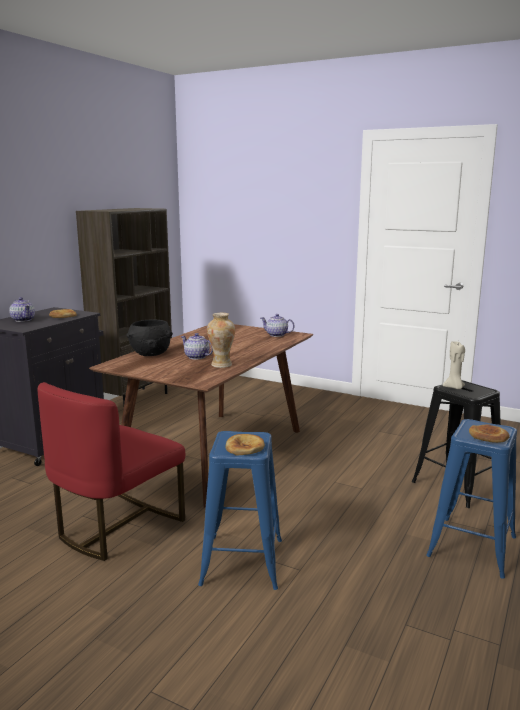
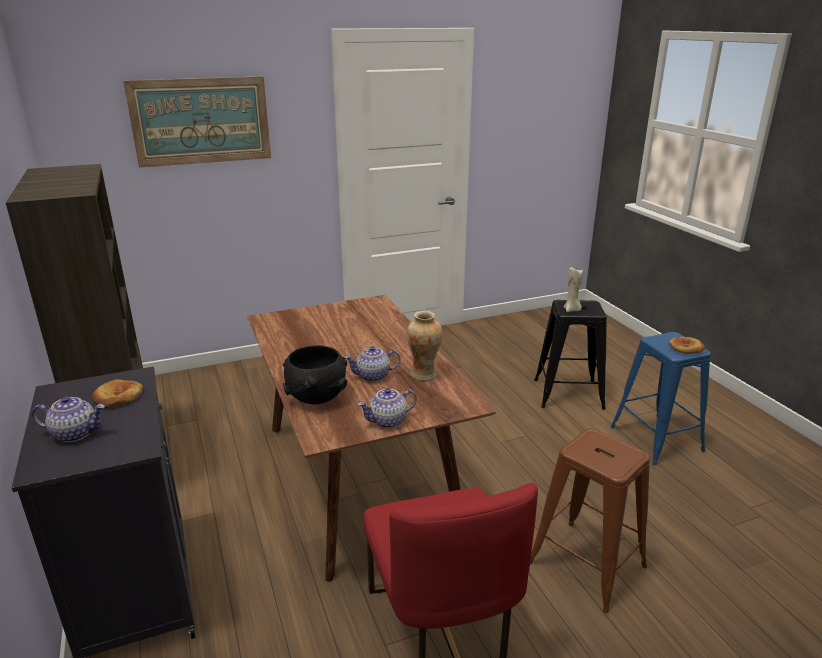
camera: 50 degrees left, 10 degrees up
(242, 561) = (586, 564): blue stool -> brown stool
(245, 447) = (618, 455): bread -> none
(266, 196) = (201, 121): none -> picture
(277, 335) = (361, 309): teapot -> teapot (388, 421)

